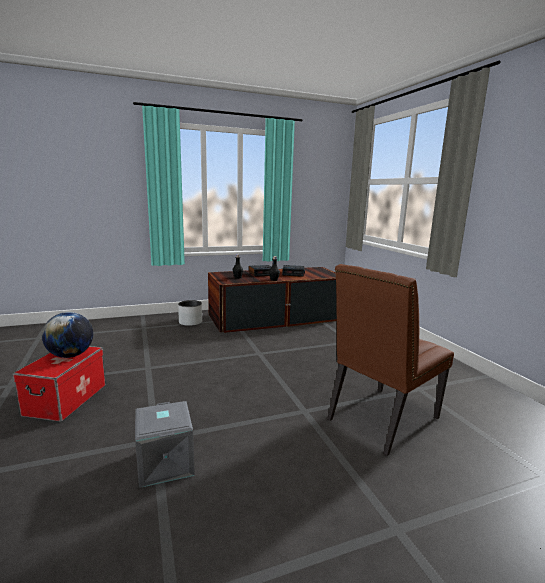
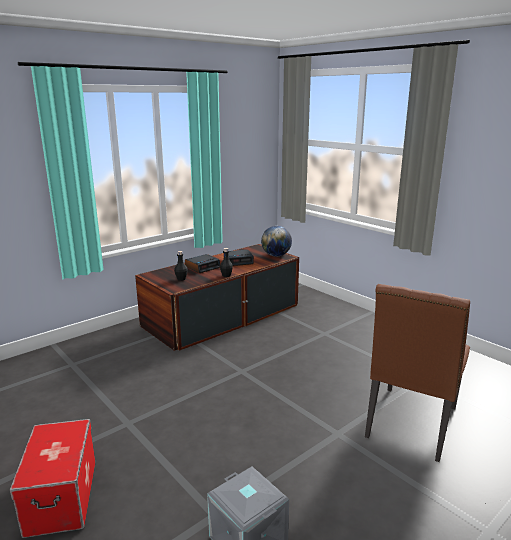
camera: 20 degrees left, 5 degrees up
(70, 355) = (61, 442): globe -> globe (276, 255)
(190, 322) = (127, 343): grey planter -> none

